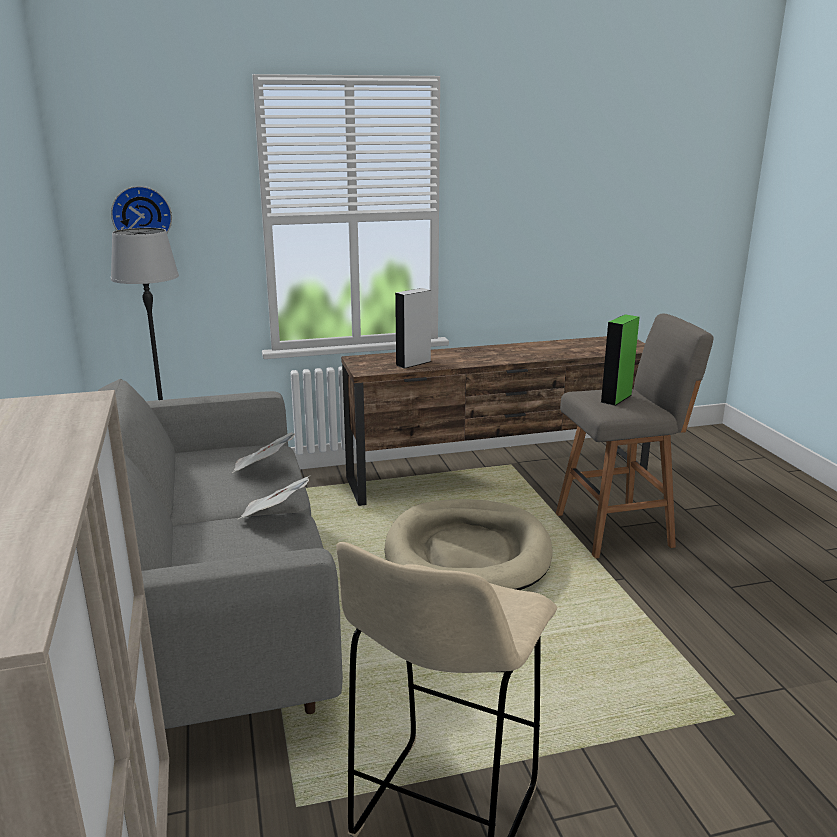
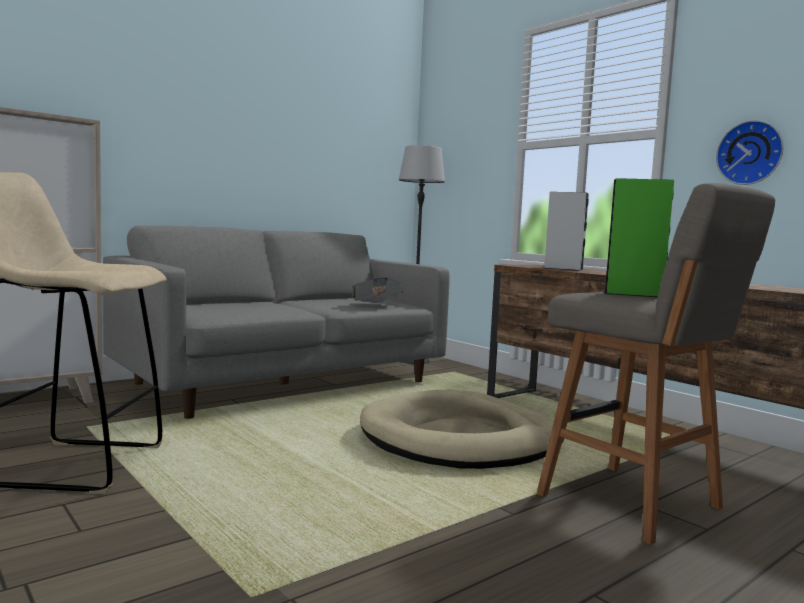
camera: 65 degrees right, 15 degrees down
(142, 215) = (452, 145): wall clock -> wall clock (750, 153)
(274, 515) = (306, 310): newspaper -> none

